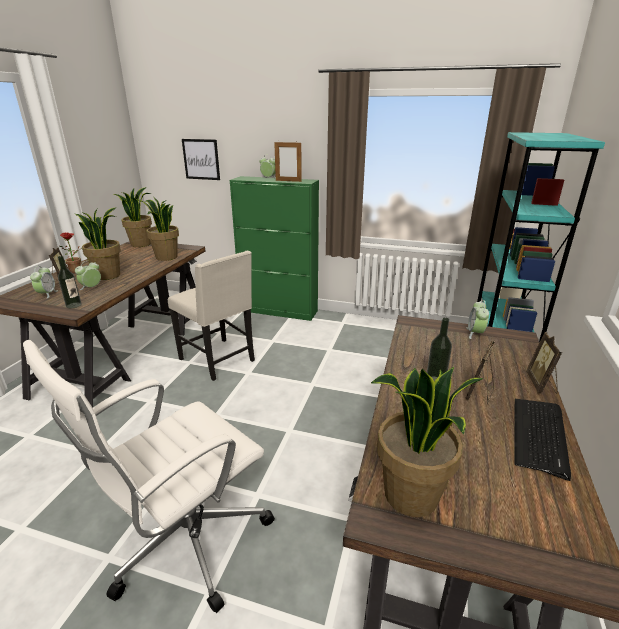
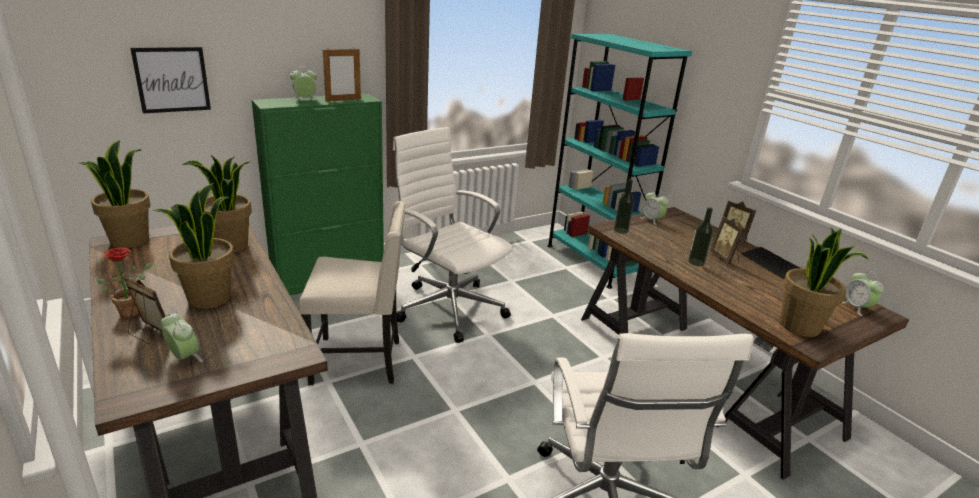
camera: 50 degrees left, 0 degrees up
(73, 305) = (273, 349): bottle -> bottle (621, 230)
(91, 288) = (233, 321): alarm clock -> alarm clock (856, 308)
(316, 355) = (448, 307): none -> white office chair

